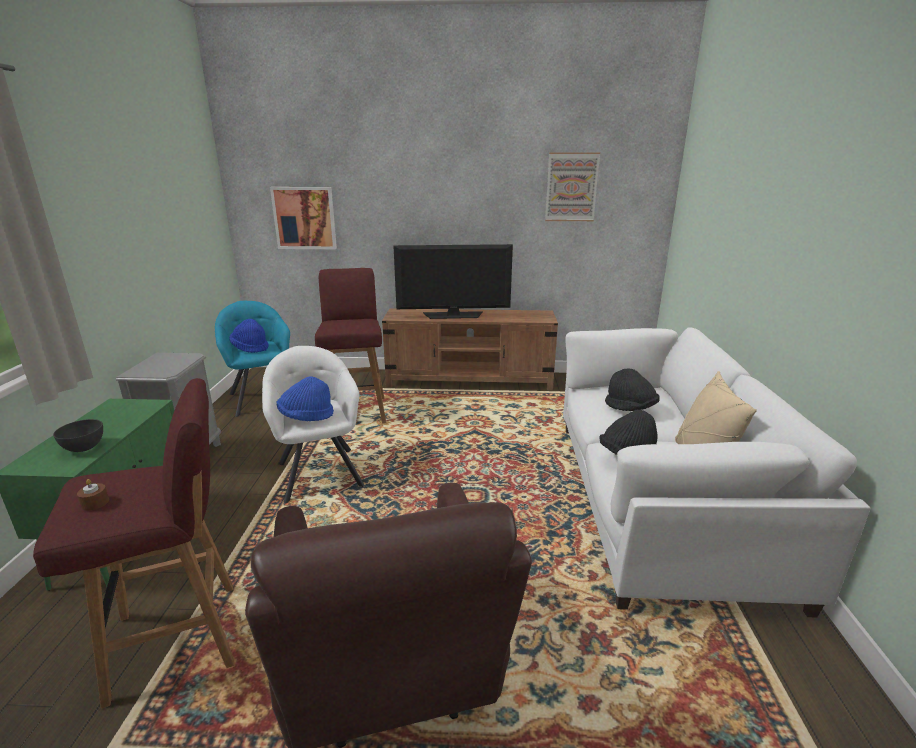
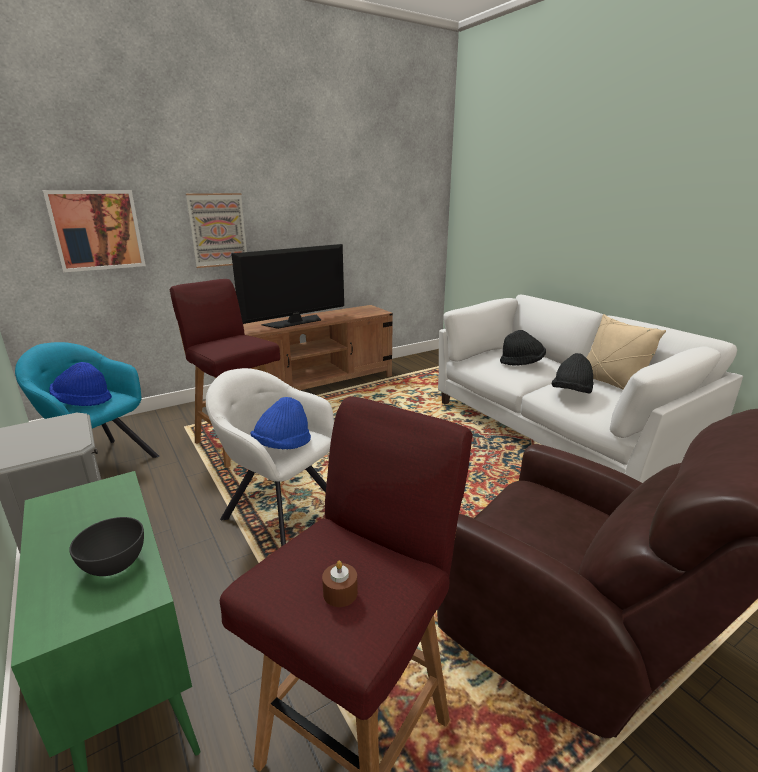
camera: 35 degrees left, 0 degrees up
(571, 187) = (376, 188): picture -> picture (218, 230)

